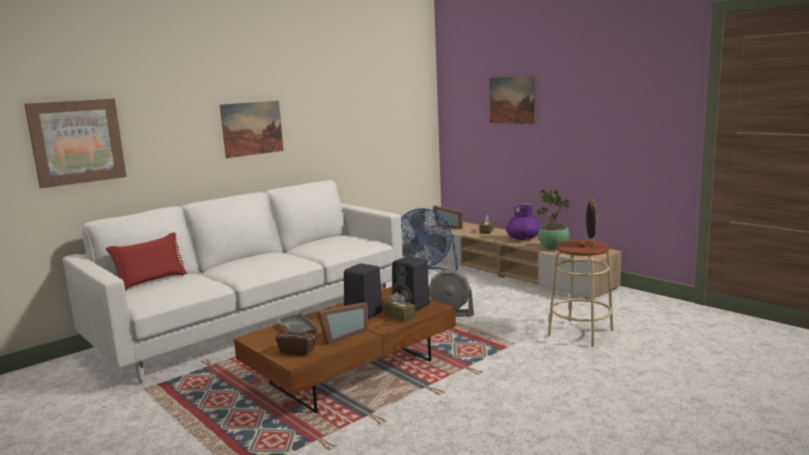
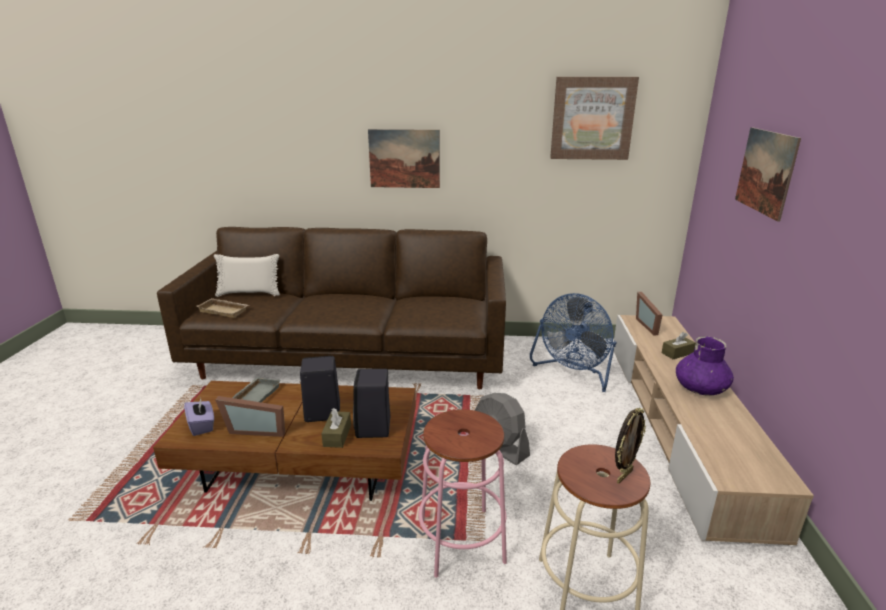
camera: 45 degrees right, 10 degrees up
(77, 142) = (230, 153): picture -> picture (592, 118)
(151, 282) = (249, 293): red pillow -> white pillow
(163, 293) = (225, 310): none -> beige tray
(256, 323) = (350, 359): white sofa -> brown sofa
(297, 351) = (202, 425): brown tissue box -> purple tissue box
(506, 348) = (461, 541): none -> pink stool
(554, 248) = (709, 429): potted plant -> none

